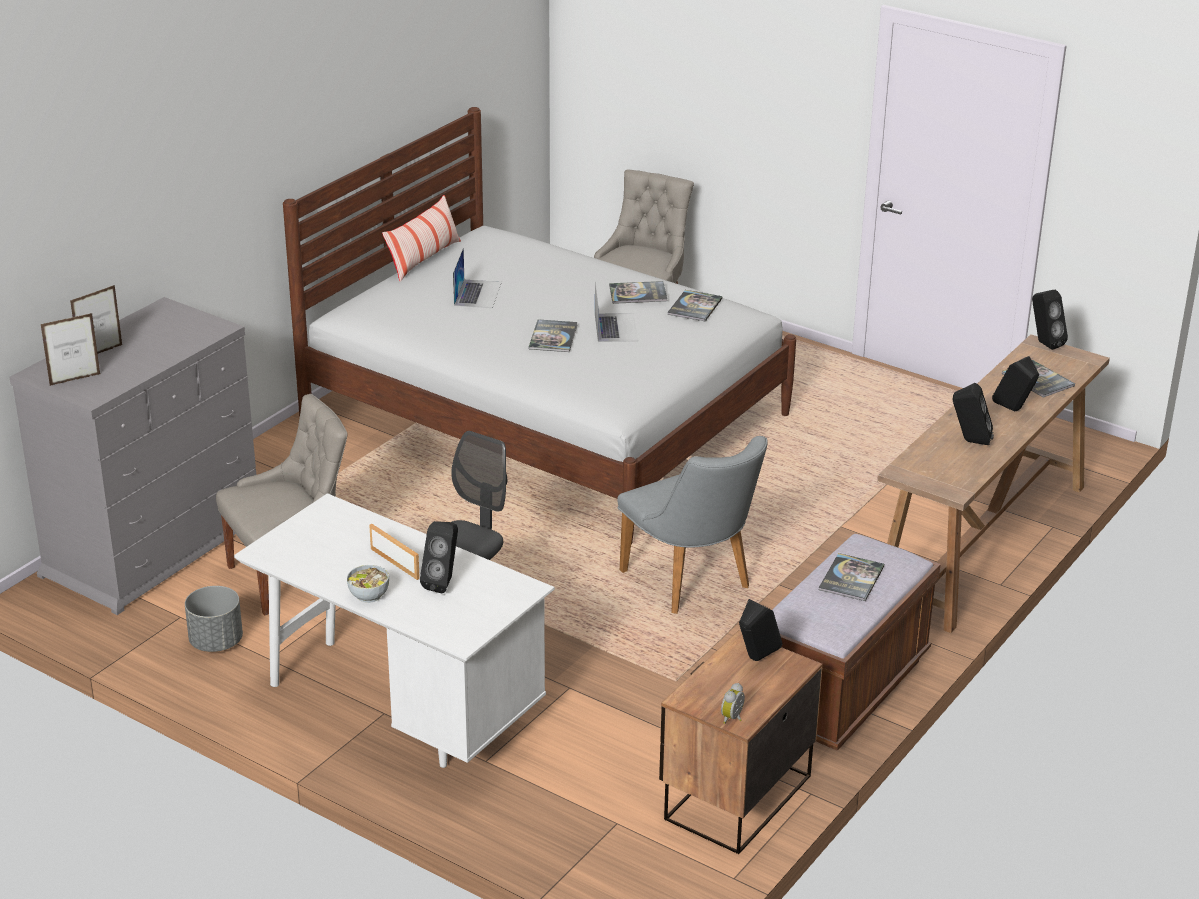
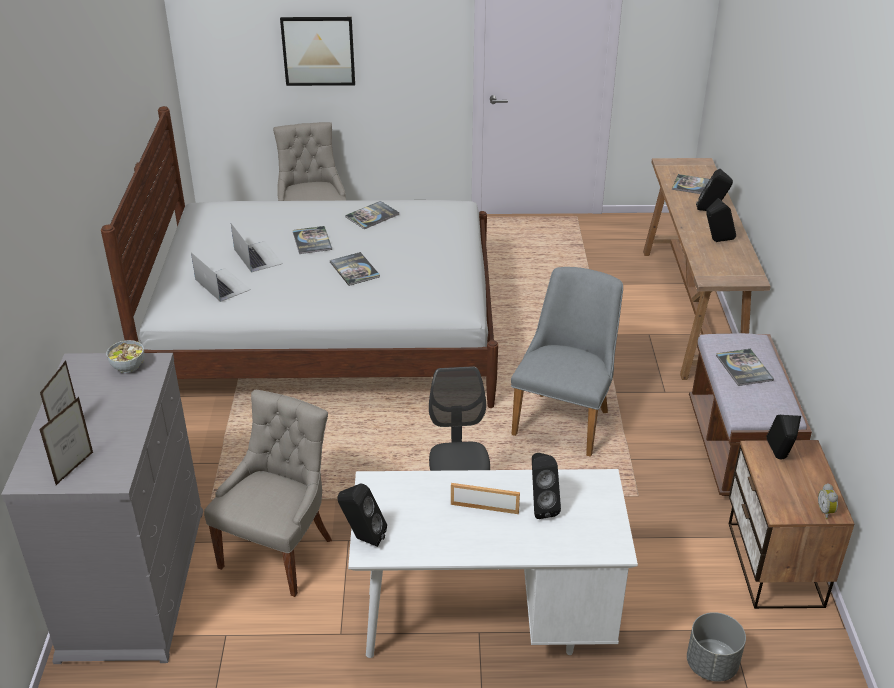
camera: 35 degrees left, 5 degrees up
(216, 642) = (281, 642): grey planter -> grey planter (711, 665)
(368, 596) = (500, 547): bowl -> bowl (128, 367)
(424, 259) = (180, 244): pillow -> none
(615, 327) = (388, 246): laptop -> laptop (222, 284)
(693, 585) = (566, 418): grey chair -> grey chair turned 90 degrees counterclockwise
(695, 307) = (421, 212): book -> book (312, 241)
(697, 91) = (318, 51): none -> picture
(1044, 344) = (667, 161): black speaker -> black speaker (362, 538)

